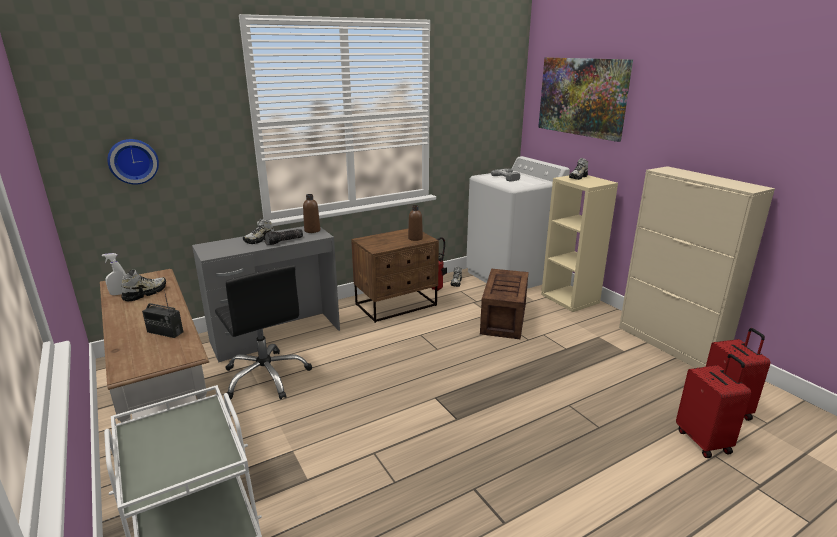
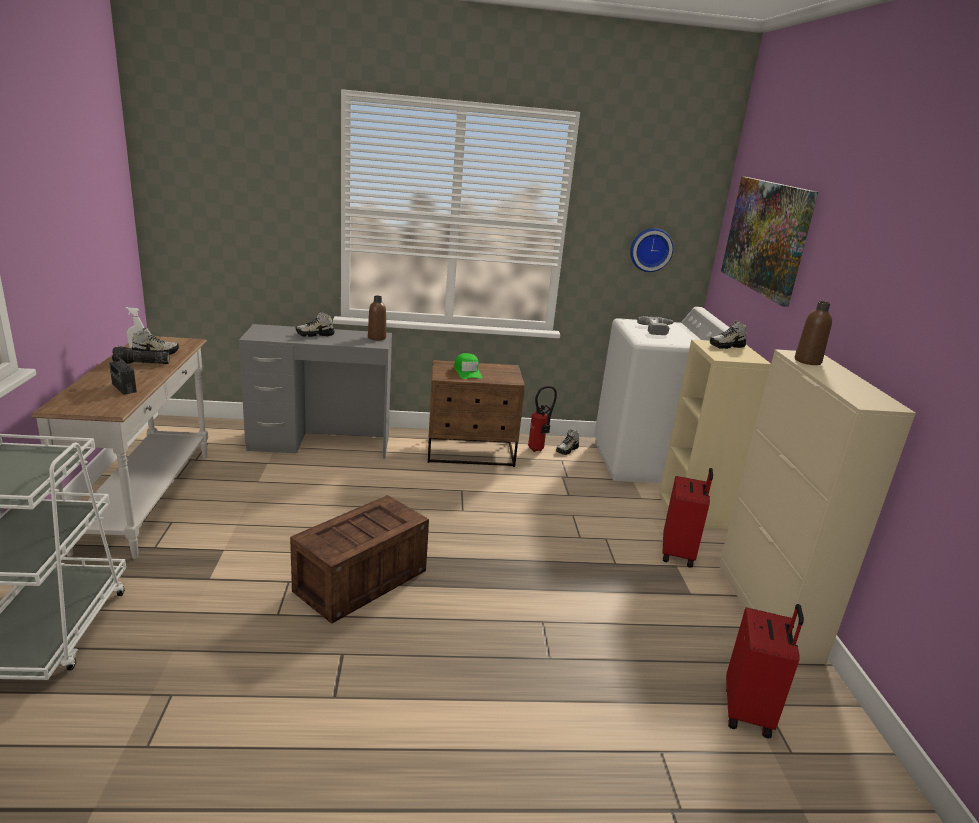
camera: 25 degrees right, 0 degrees up
(133, 161) = (216, 228): wall clock -> wall clock (650, 249)
(266, 376) = (271, 478): black office chair -> none
(284, 241) = (334, 341): flashlight -> flashlight (141, 364)
(388, 241) = (467, 372): none -> green cap
(415, 238) = (501, 377): brown bottle -> brown bottle (807, 361)
(503, 318) = (578, 505): crate -> crate (362, 579)
(704, 441) = (667, 731): red suitcase -> red suitcase (678, 553)

